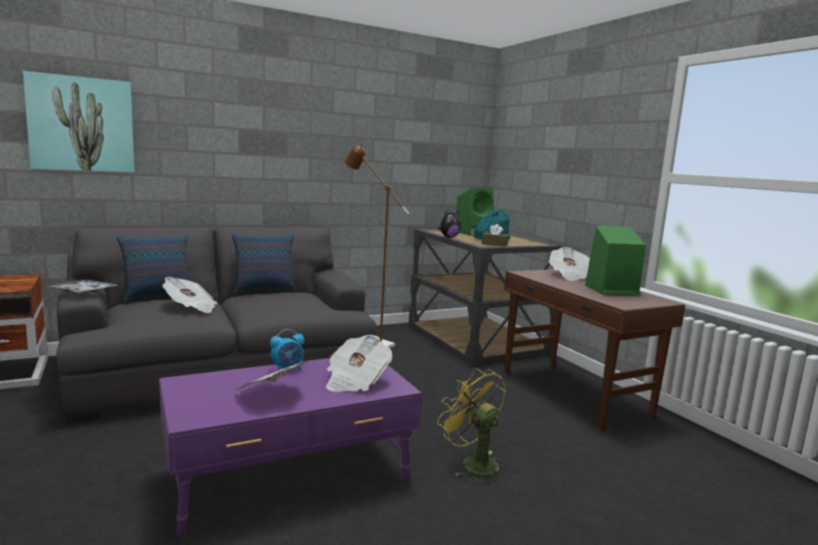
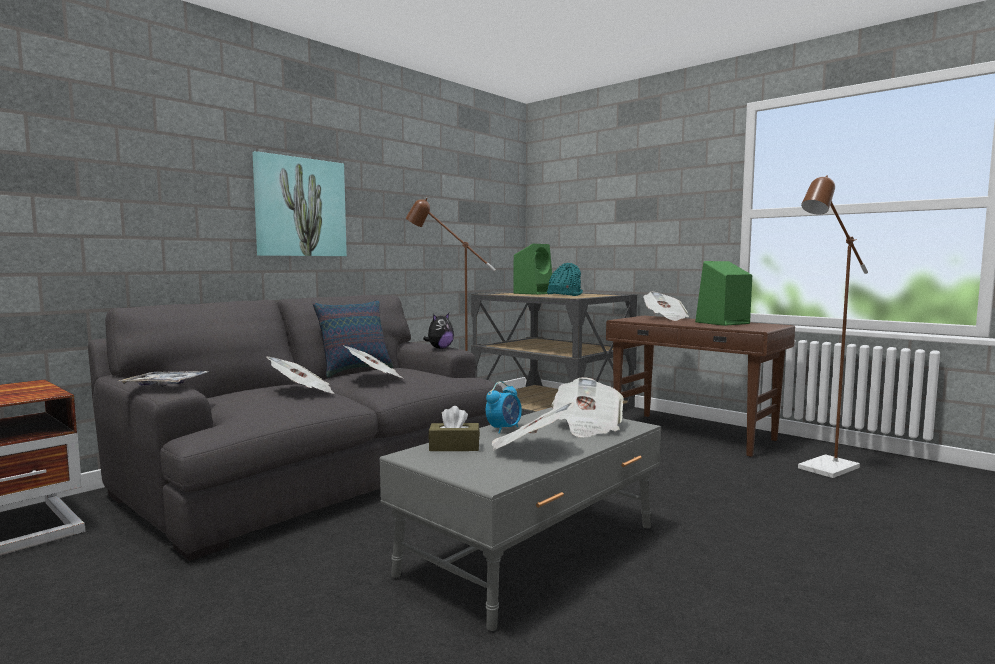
camera: 20 degrees left, 5 degrees down
(81, 124) = (97, 170): picture -> picture (301, 207)
(158, 298) = (239, 389): blue pillow -> none
(260, 302) = (375, 378): none -> newspaper
(290, 475) = (532, 550): purple coffee table -> grey coffee table
(449, 237) = (524, 295): plush toy -> plush toy (439, 348)
(472, 464) = (684, 502): yellow fan -> none
(494, 244) = (580, 296): brown tissue box -> brown tissue box (454, 447)
(661, 462) = (823, 470): none -> brown floor lamp

